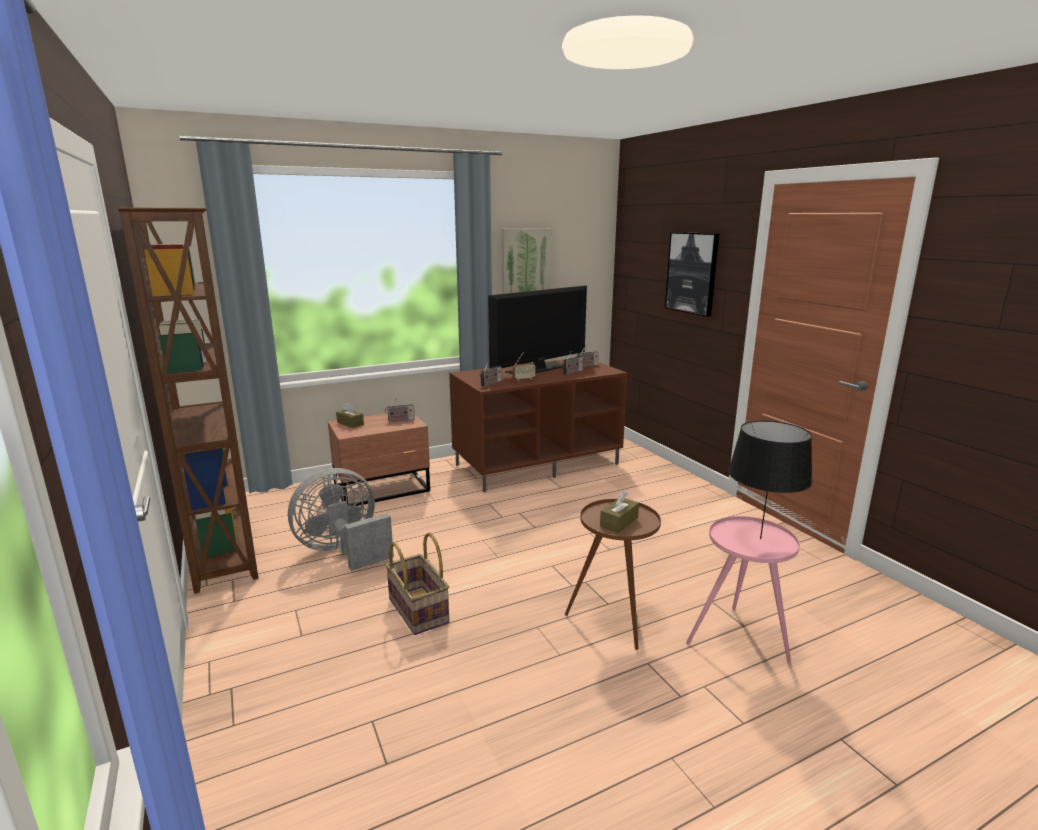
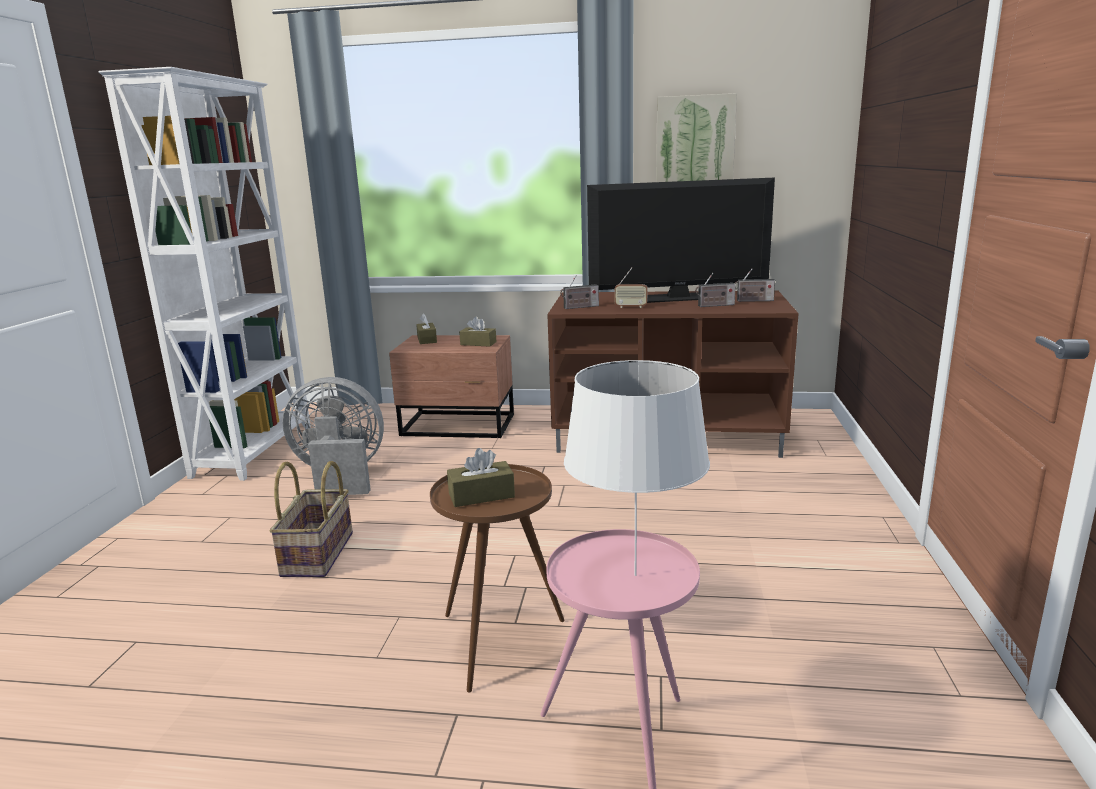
camera: 35 degrees right, 0 degrees up
(226, 551) = (256, 450): brown bookcase -> white bookcase
(400, 420) = (478, 343): radio -> brown tissue box
(692, 273) = (915, 146): picture -> none
(760, 539) = (635, 575): black table lamp -> white table lamp

